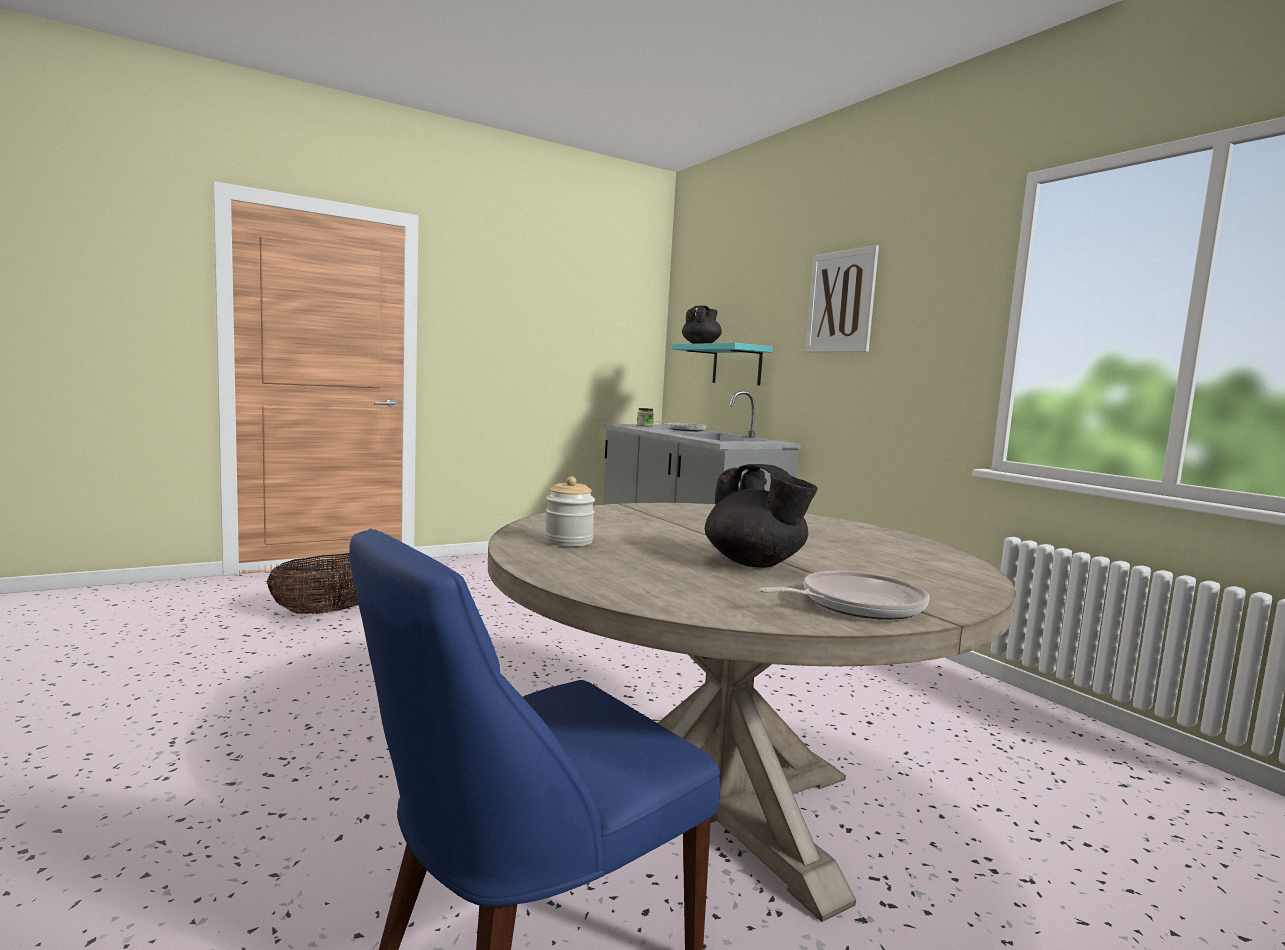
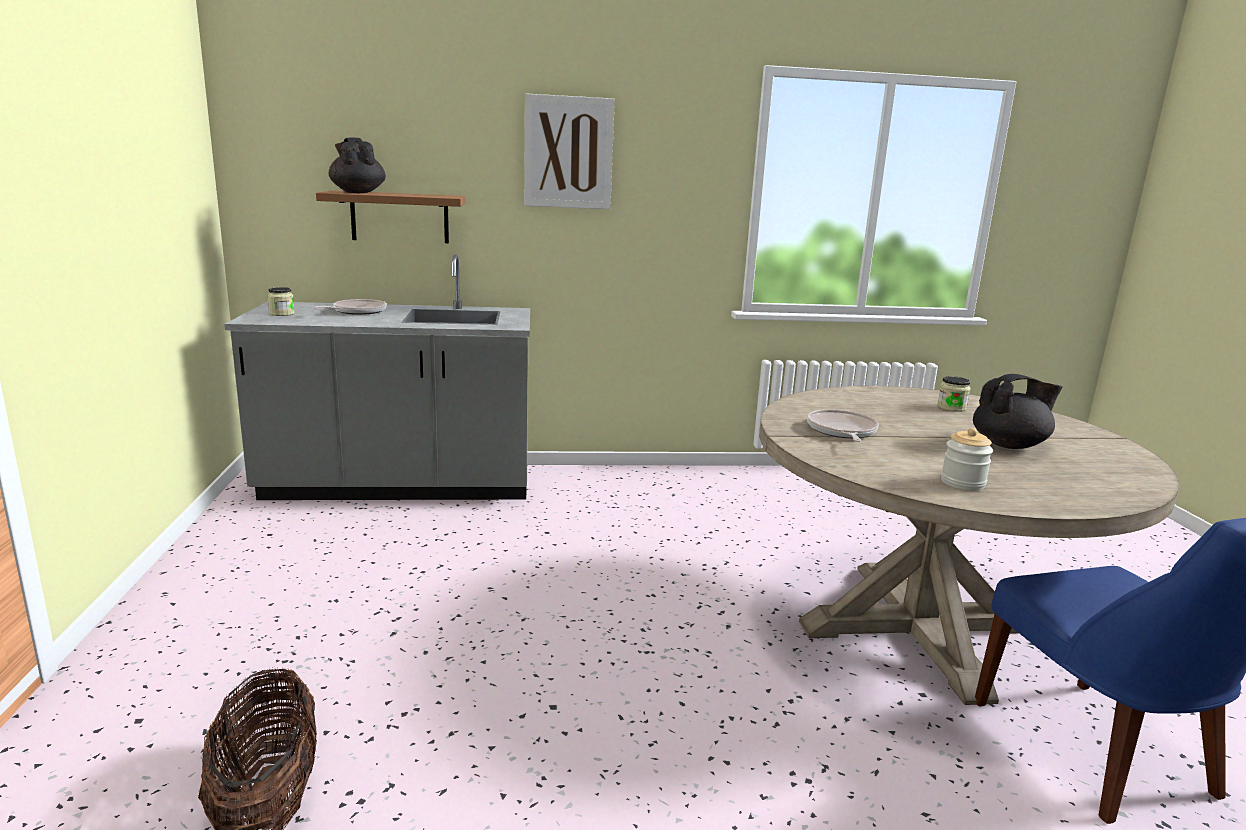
camera: 65 degrees left, 10 degrees up
(737, 365) = (400, 217): turquoise shelf -> brown shelf
(855, 605) = (1102, 447): frying pan -> frying pan (841, 431)
(878, 551) = (951, 408): none -> jar

